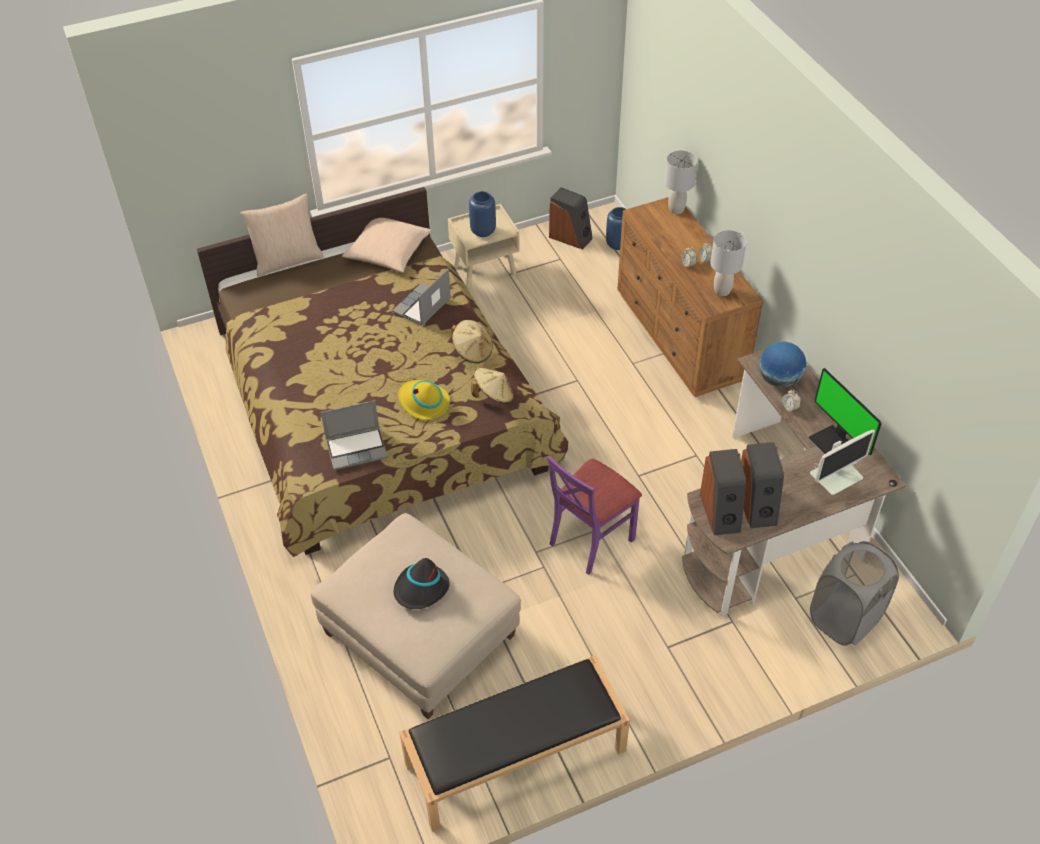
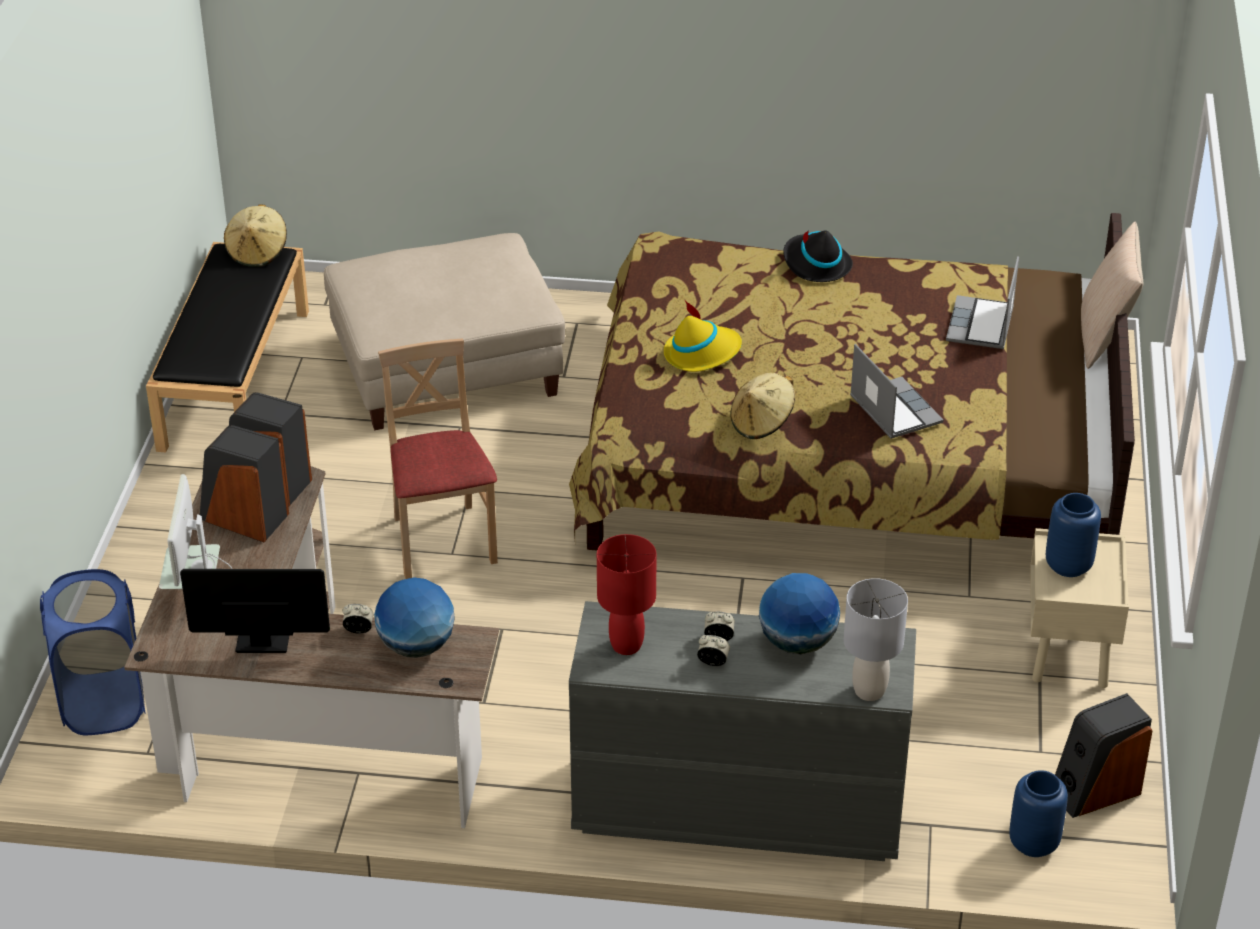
camera: 120 degrees right, 10 degrees down
(357, 448) = (670, 284): laptop -> laptop (981, 326)
(388, 252) = (1055, 426): beige pillow -> none
(421, 589) = (437, 288): black hat -> black hat (815, 264)
(493, 395) = (662, 413): beige hat -> beige hat (257, 253)
(590, 540) = (442, 541): purple chair -> beige chair
(667, 240) = (797, 643): none -> globe
(680, 337) = (735, 808): brown dresser -> grey dresser
(722, 291) = (626, 645): grey table lamp -> red table lamp
(844, 618) = (104, 703): grey laundry basket -> blue laundry basket

